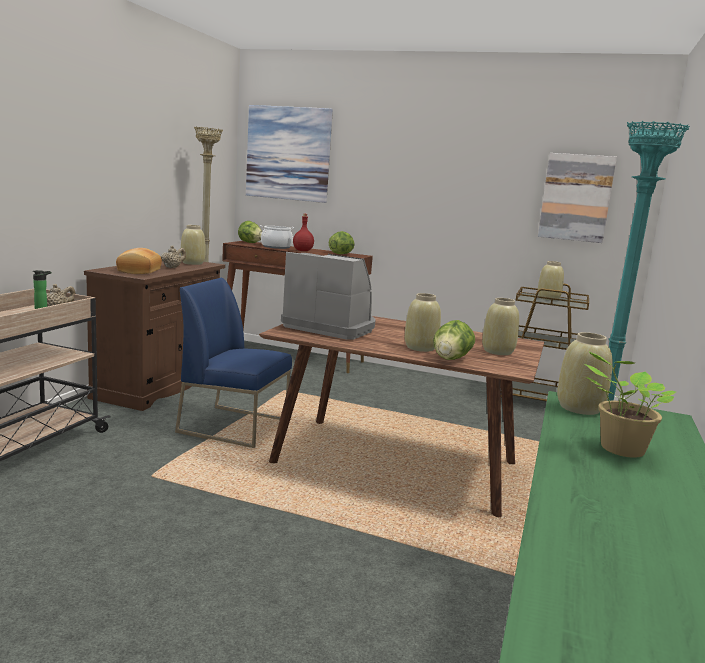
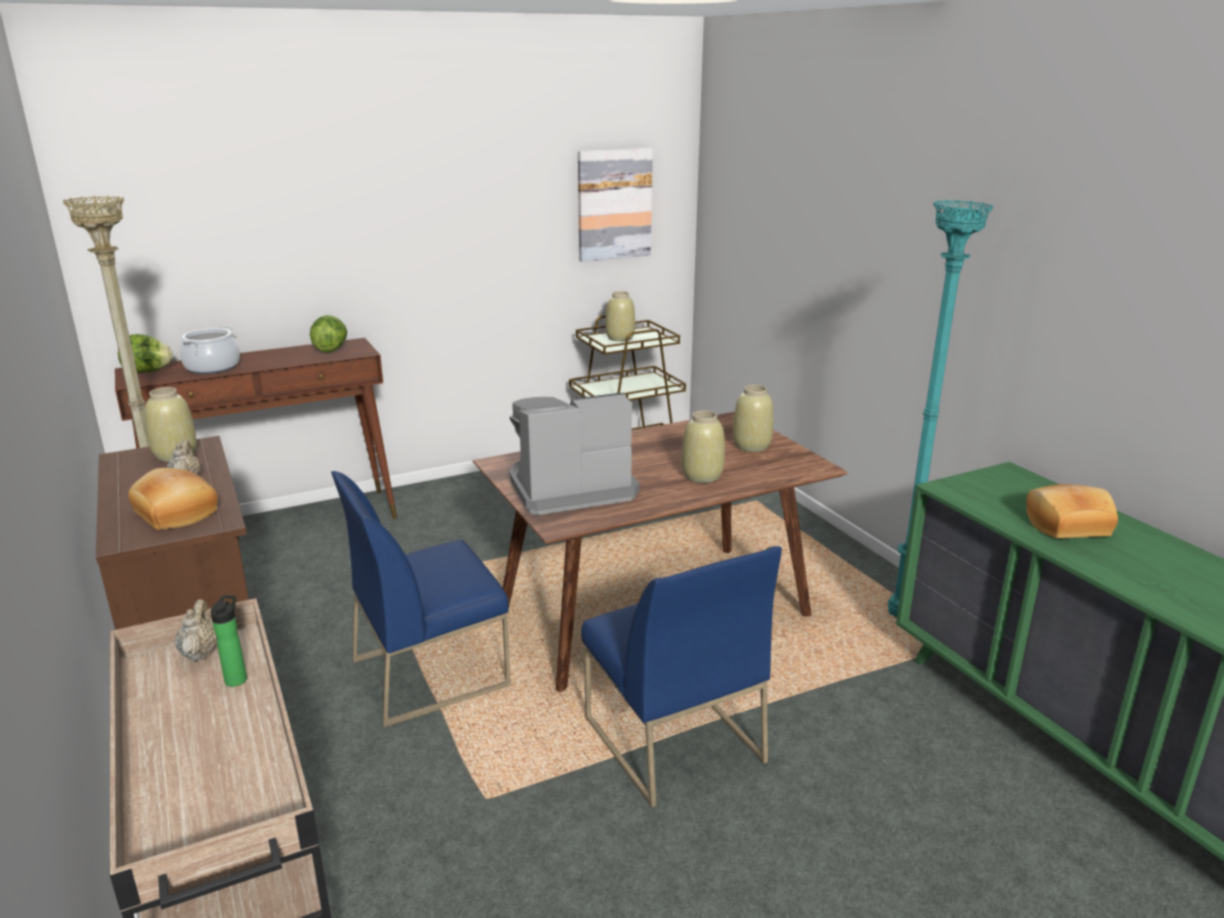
camera: 45 degrees left, 10 degrees up
(277, 511) = (671, 739): none -> blue chair
(288, 153) = (169, 199): picture -> none
(302, 251) = (271, 363): red bottle -> none
(451, 359) = (754, 478): lettuce -> none
(579, 408) = (968, 494): beige vase -> none
(618, 449) = (1066, 525): potted plant -> bread

